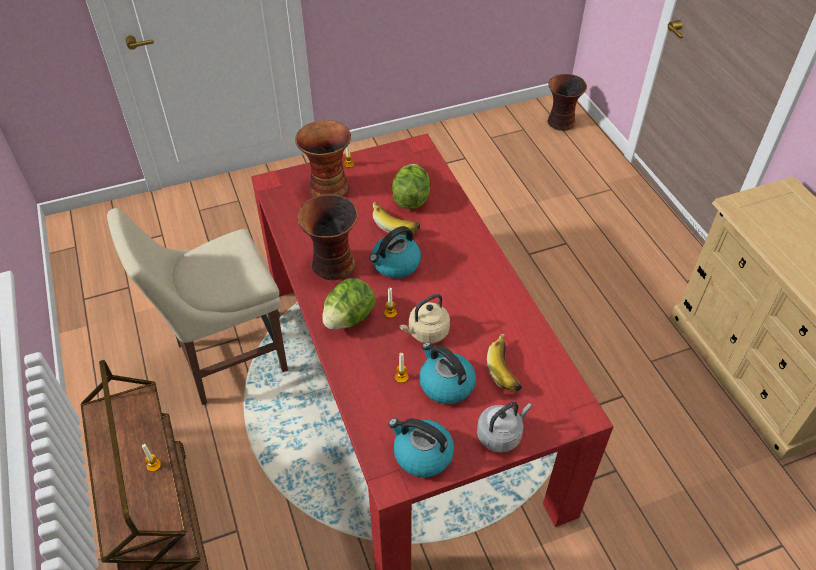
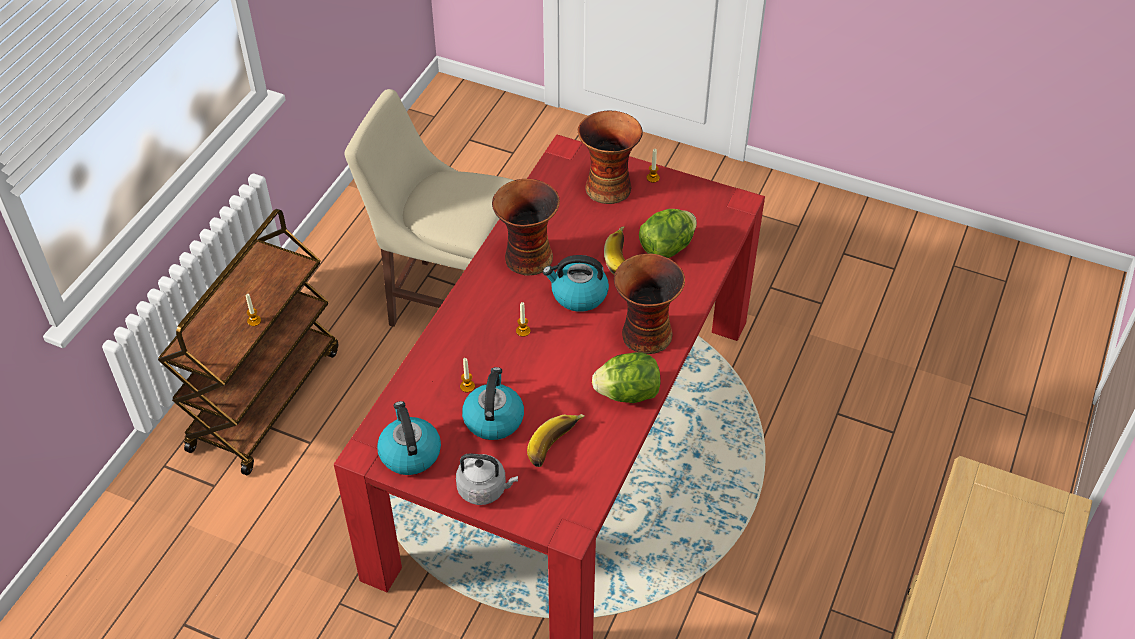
camera: 45 degrees right, 0 degrees up
(349, 318) = (486, 310): lettuce -> lettuce (628, 393)
(426, 332) = (531, 368): beige kettle -> none
(560, 122) = (1063, 302): vase -> vase (644, 335)

